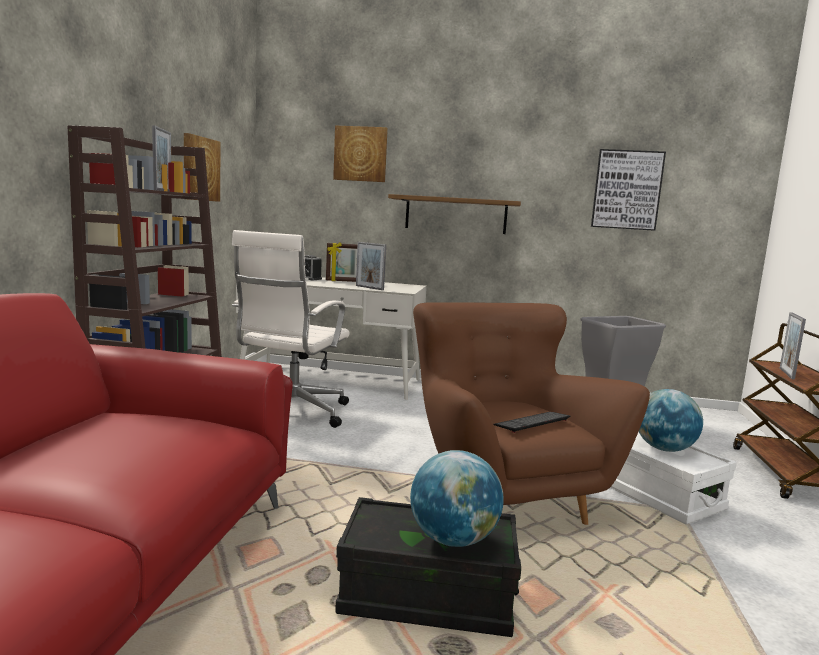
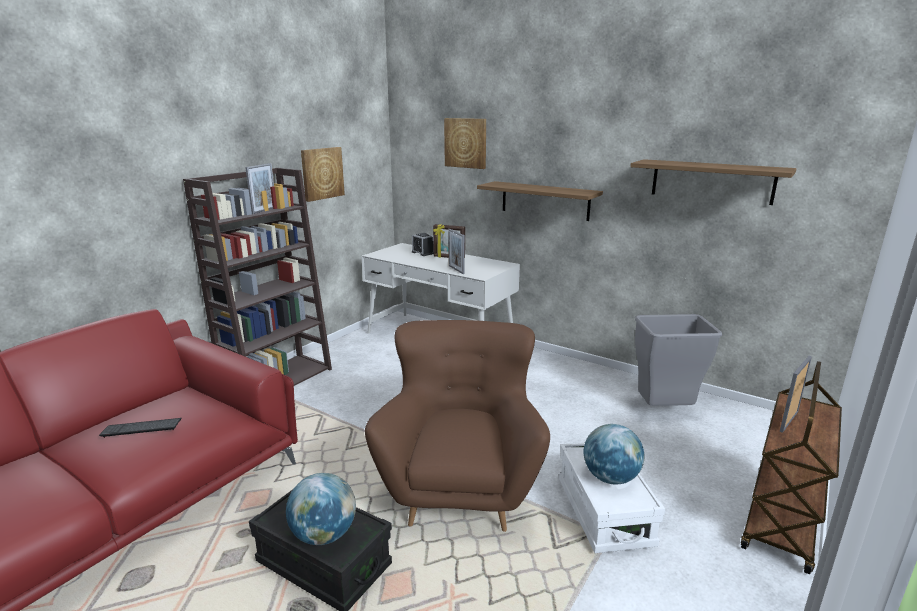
camera: 25 degrees right, 10 degrees up
(290, 413) = (377, 373): white office chair -> none
(532, 423) = (458, 442): keyboard -> keyboard (142, 428)
(627, 190) = (711, 181): picture -> shelf

